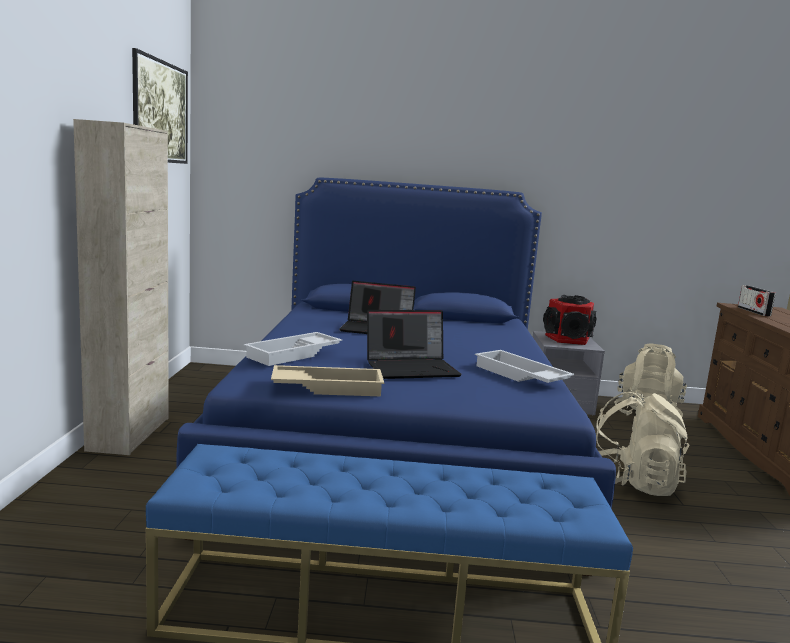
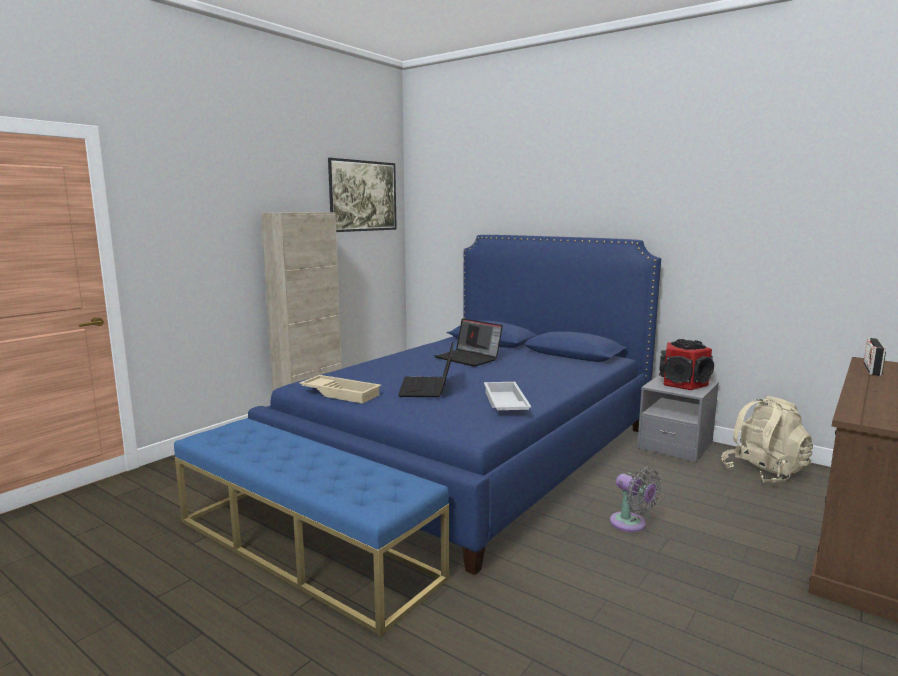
camera: 35 degrees right, 0 degrees up
(294, 354) = (364, 370): white tray -> none
(412, 368) = (428, 388): laptop -> laptop turned 75 degrees clockwise
(630, 484) = (631, 524): beige backpack -> grey fan

